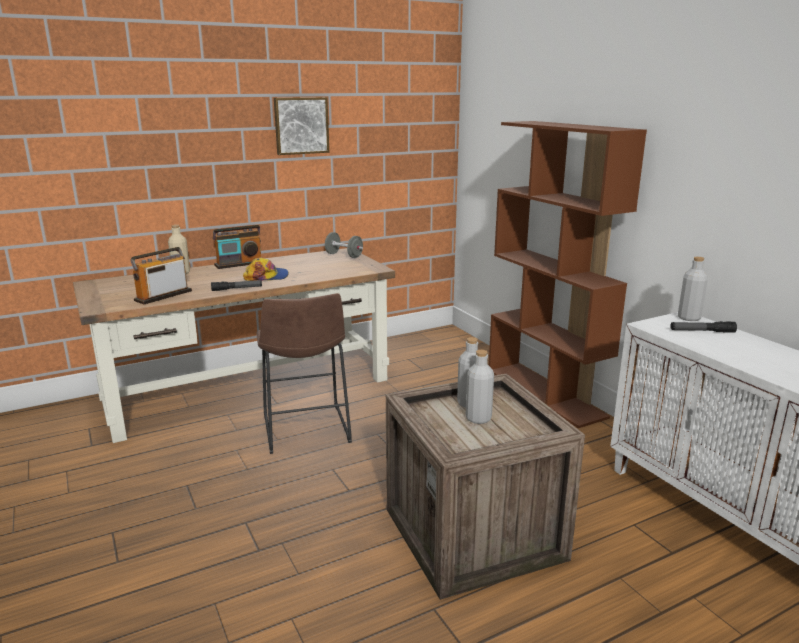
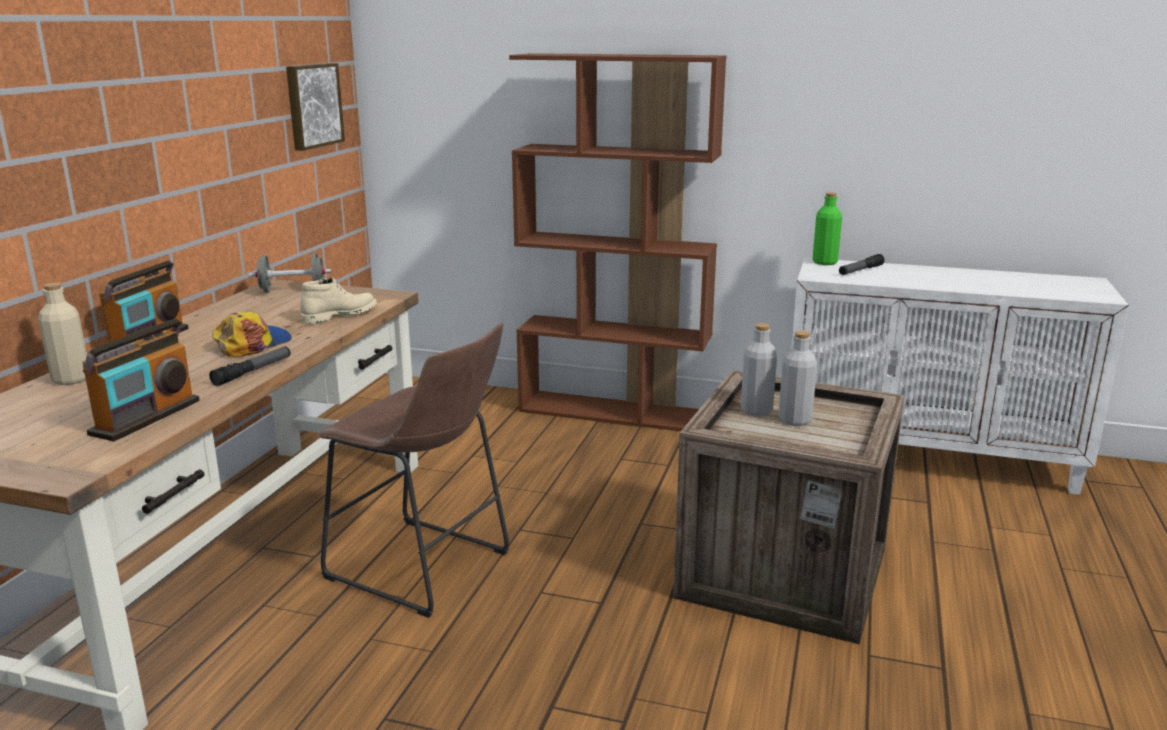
camera: 45 degrees left, 0 degrees up
(163, 296) = (146, 417): radio -> radio turned 150 degrees counterclockwise
(301, 125) = (183, 74): picture -> picture (312, 105)
(331, 273) = (339, 315): none -> beige boot
(689, 318) = (824, 262): grey bottle -> green bottle

